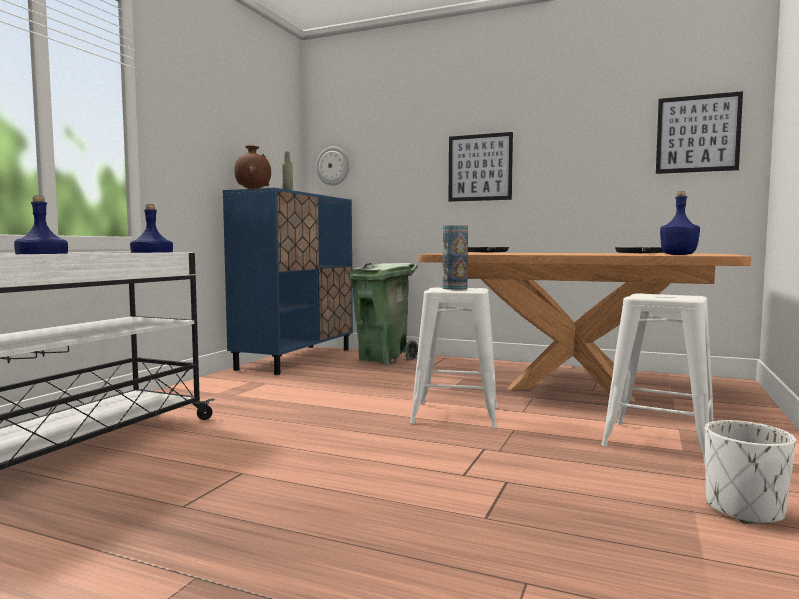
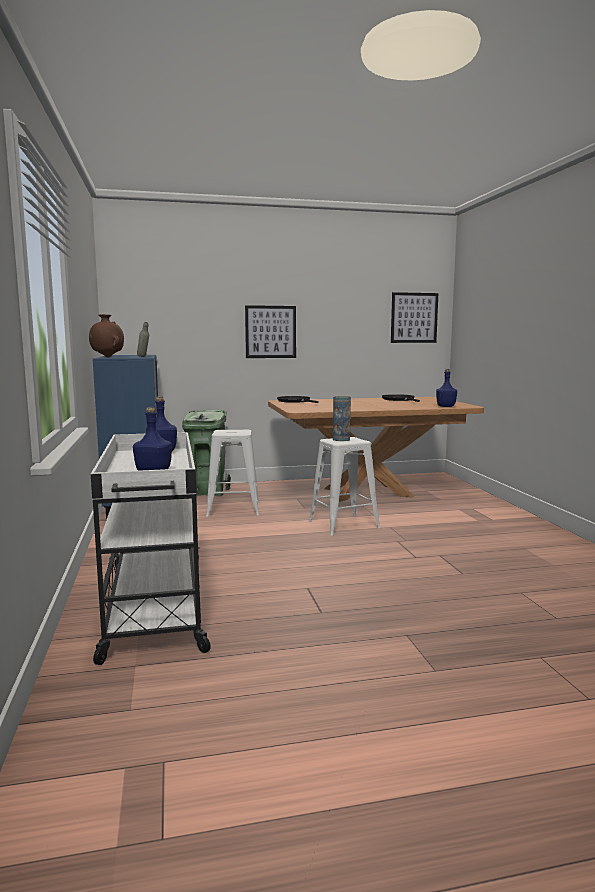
camera: 35 degrees left, 5 degrees up
(333, 166) = (133, 323): wall clock -> none
(660, 442) = (463, 518): white stool -> white stool (234, 509)
(744, 510) = (539, 543): white planter -> none

